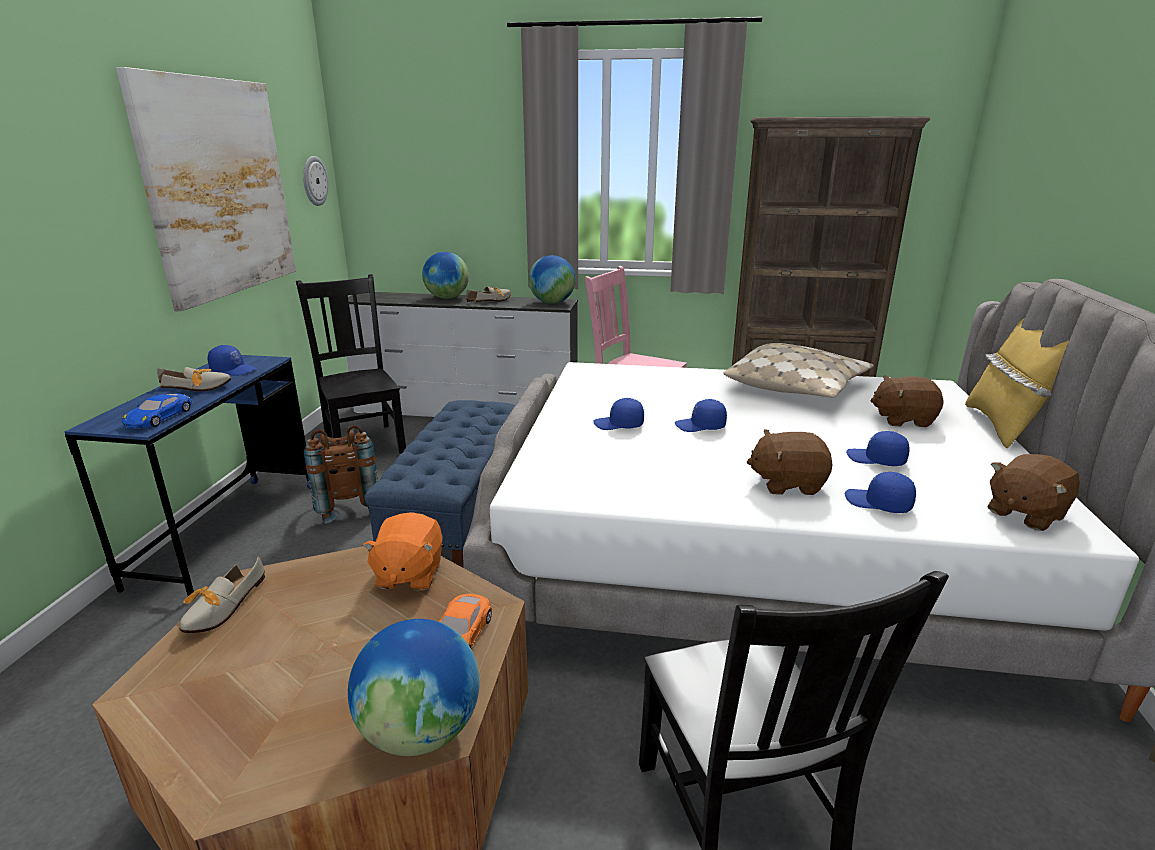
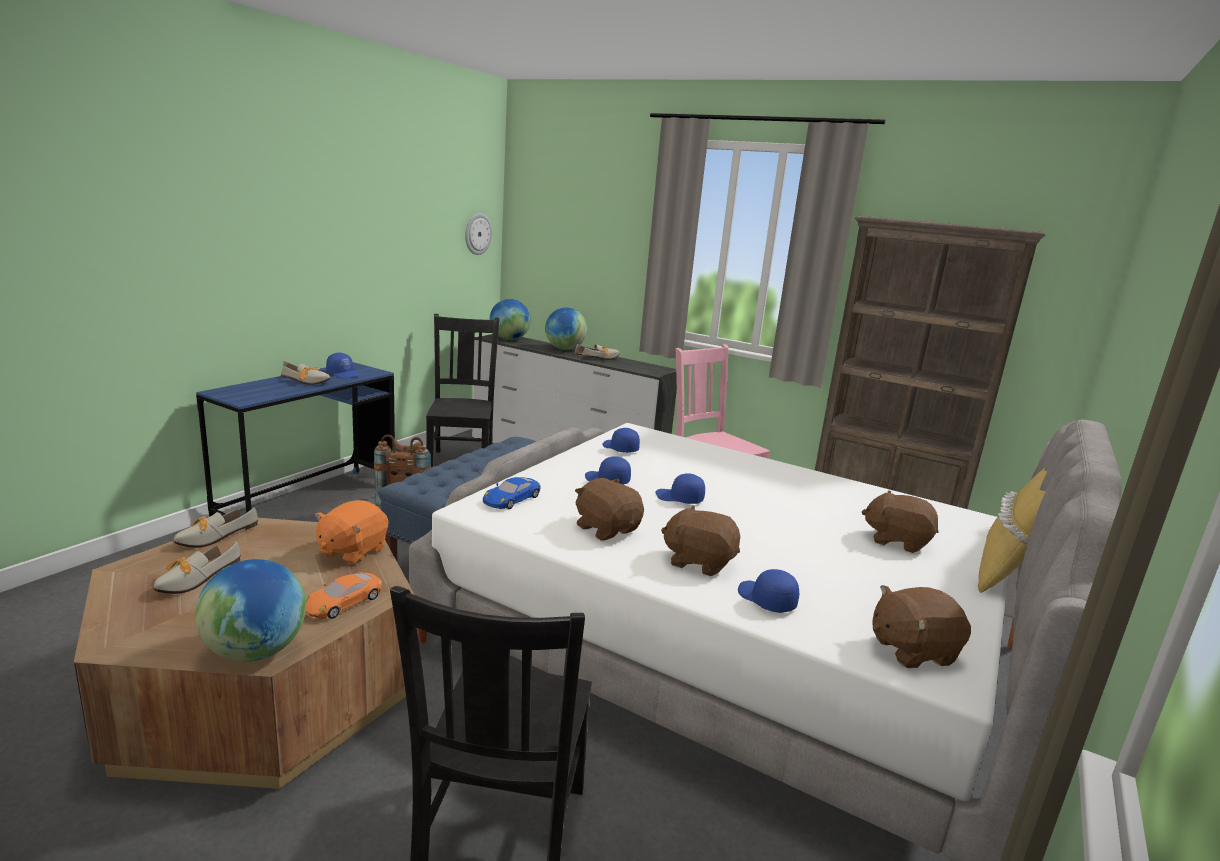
camera: 20 degrees right, 5 degrees down
(159, 417) = (260, 395): blue toy car -> blue toy car (512, 499)
(219, 188) = (378, 231): picture -> none
(249, 672) = (192, 580): none -> shoe
(552, 303) = (651, 368): globe -> globe (509, 339)
(675, 474) = (607, 529): none -> brown plush toy
(797, 387) = (822, 488): beige pillow -> none
(876, 459) = (816, 566): blue cap -> blue cap (619, 448)

